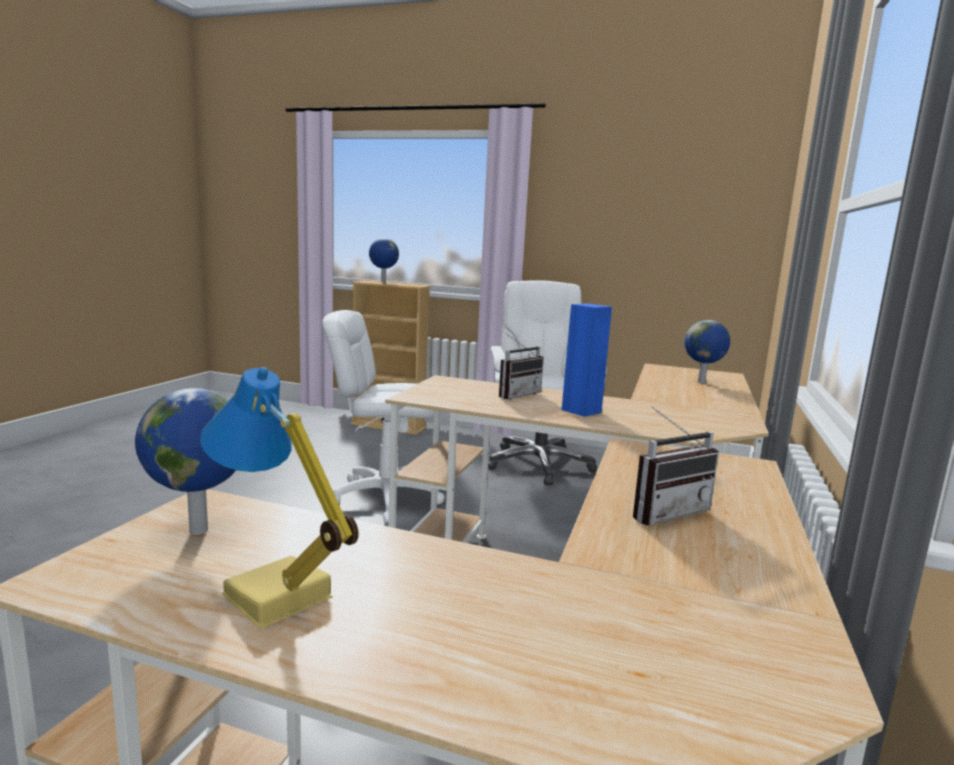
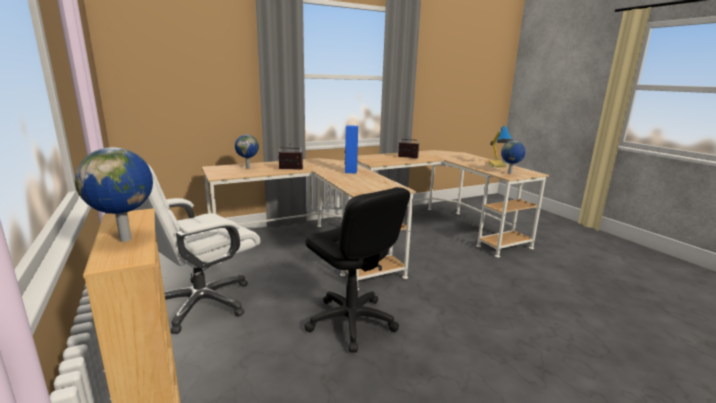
camera: 135 degrees left, 5 degrees up
(385, 497) = (351, 322): white office chair -> black office chair
(515, 394) = (352, 181): radio -> radio (290, 170)

